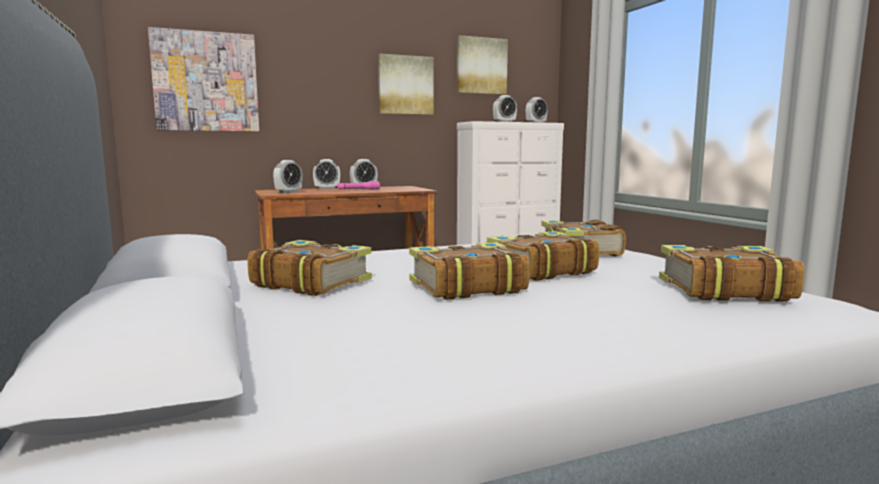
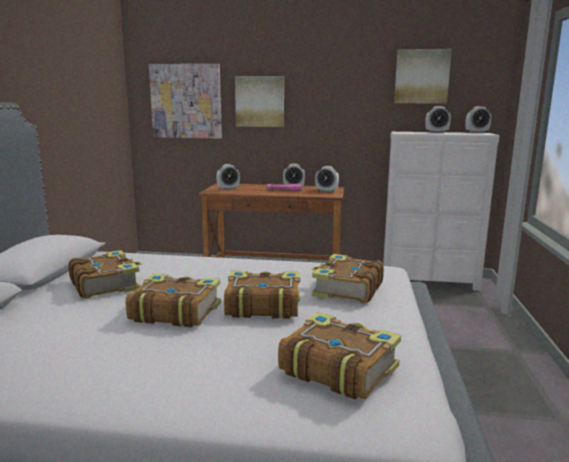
camera: 30 degrees right, 5 degrees up
(327, 188) = (266, 186): alarm clock -> alarm clock (326, 191)
(405, 85) = (343, 98): picture -> picture (260, 101)

